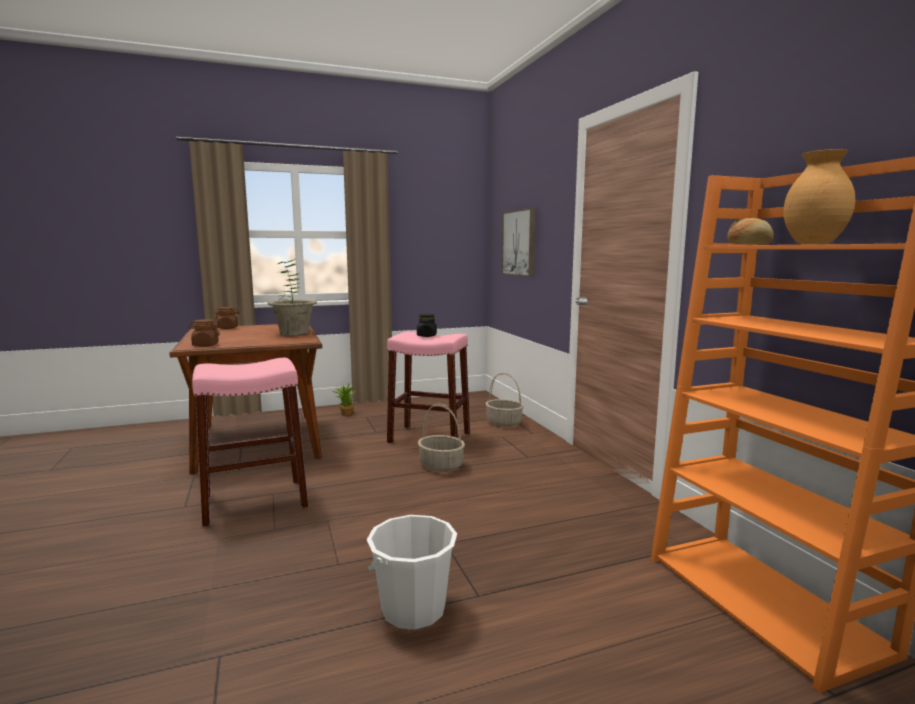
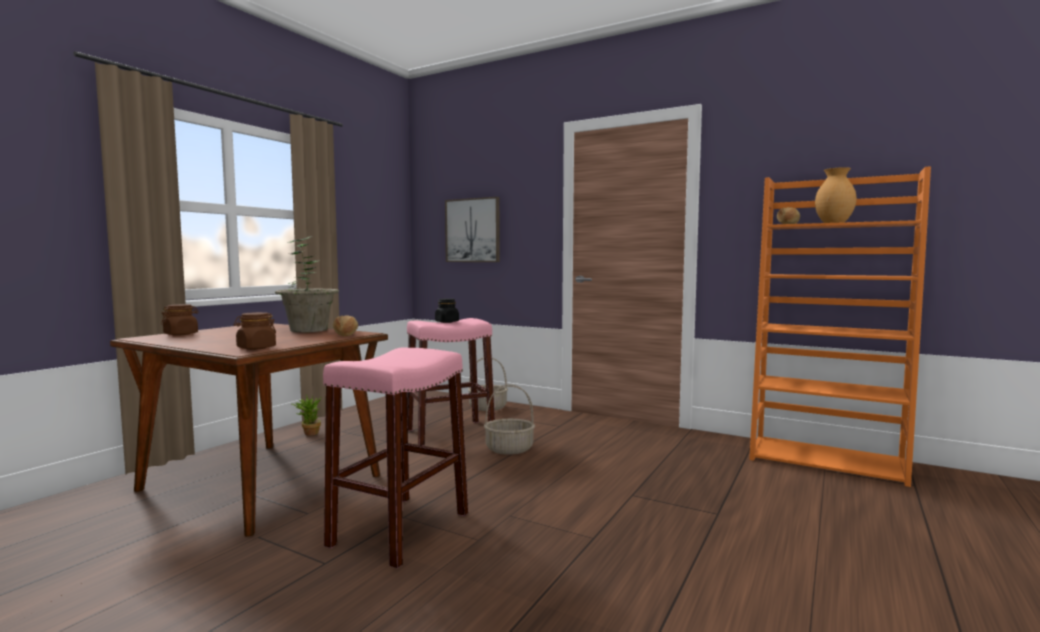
camera: 40 degrees left, 5 degrees down
(289, 341) = (346, 335): none -> bread
(413, 609) = (703, 538): white bucket -> none

